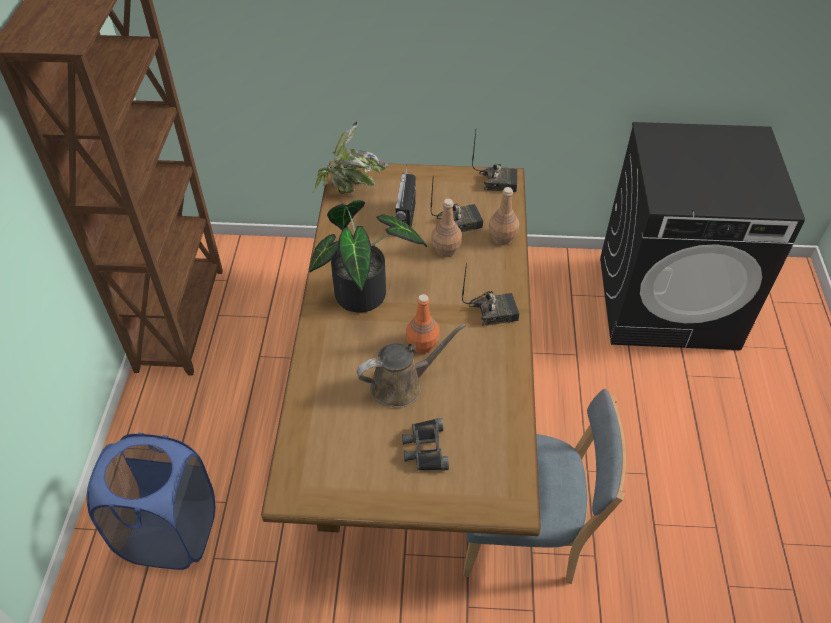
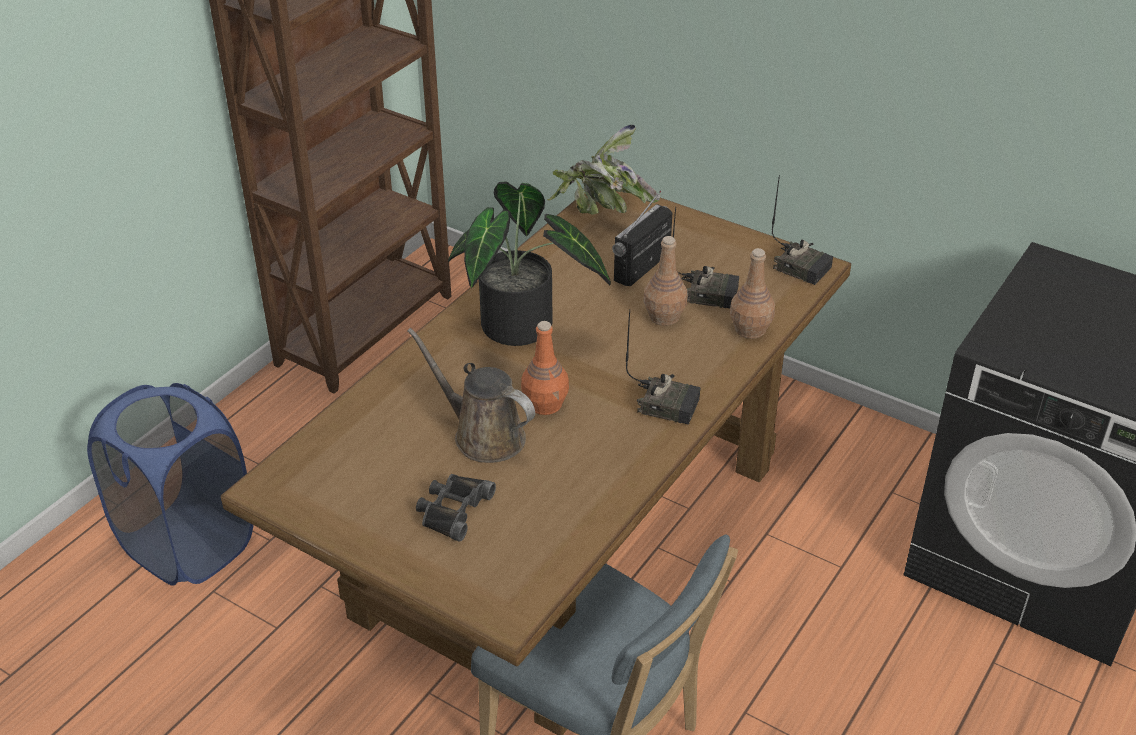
camera: 30 degrees right, 10 degrees down
(401, 385) = (483, 435): brown watering can -> brown watering can turned 150 degrees counterclockwise

